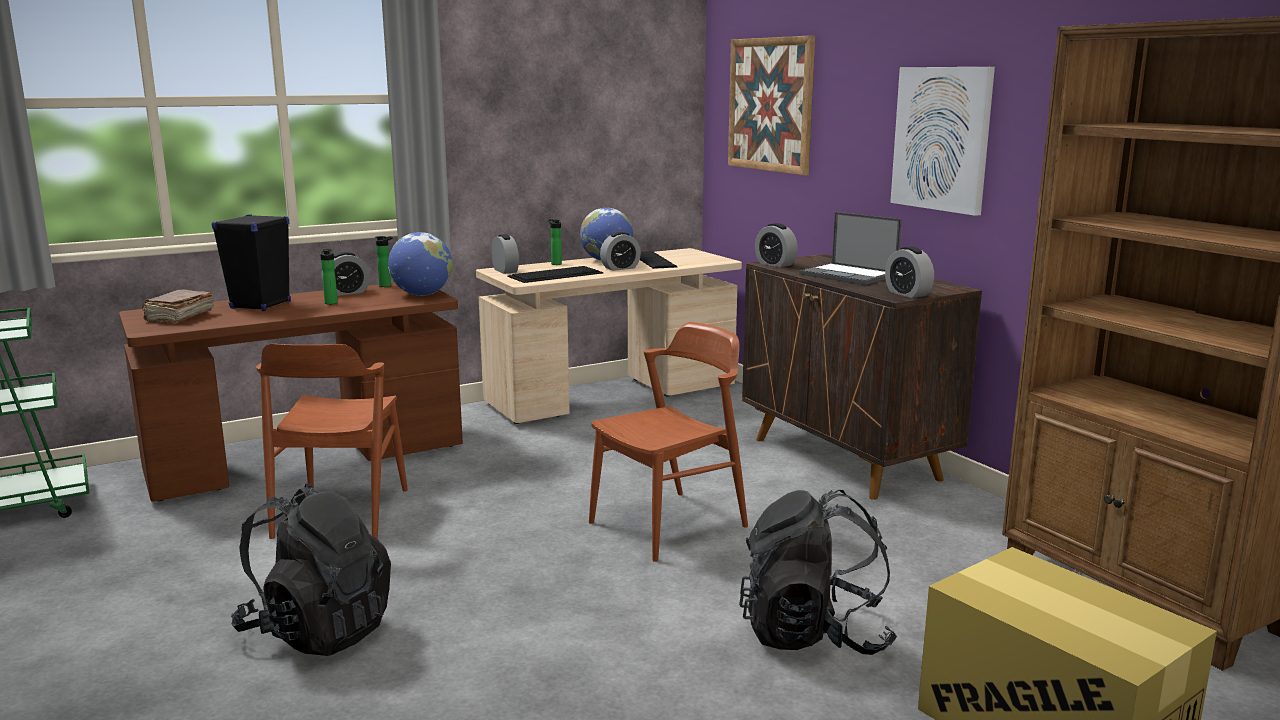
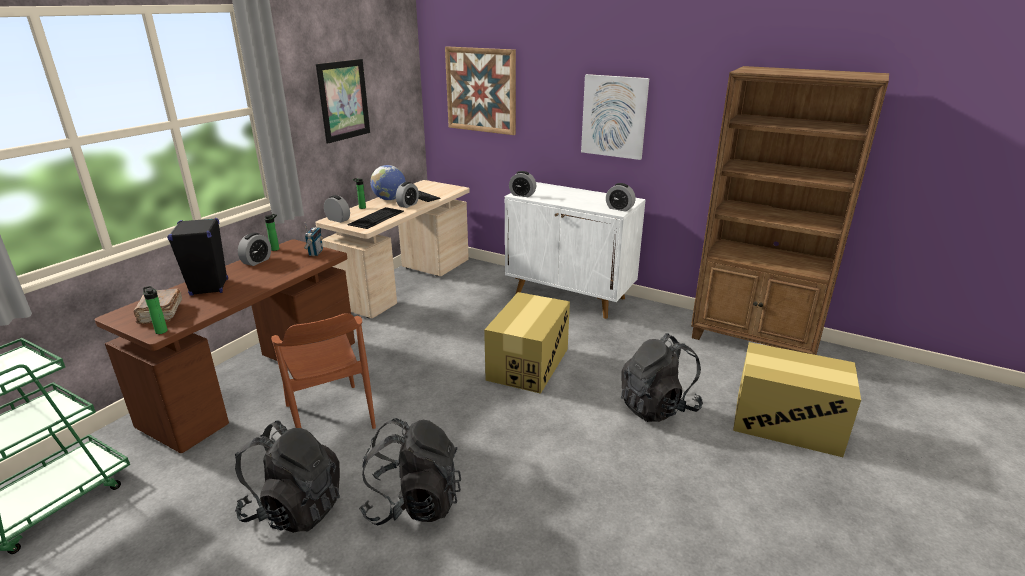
camera: 30 degrees left, 10 degrees up
(190, 590) = (294, 508): none -> black backpack
(331, 302) = (260, 273): bottle -> bottle (161, 330)
(422, 294) = (315, 253): globe -> radio
(551, 105) = (343, 100): none -> picture
(669, 524) = (528, 364): brown chair -> cardboard box
(846, 459) = (570, 296): brown cabinet -> white cabinet
(849, 275) = (571, 198): laptop -> none

